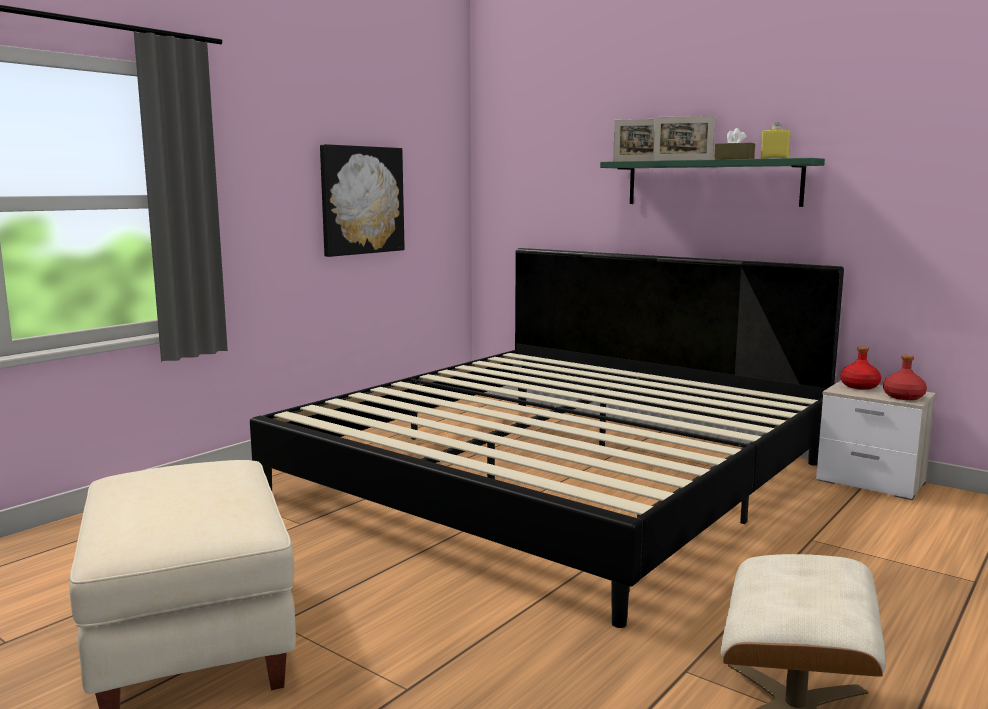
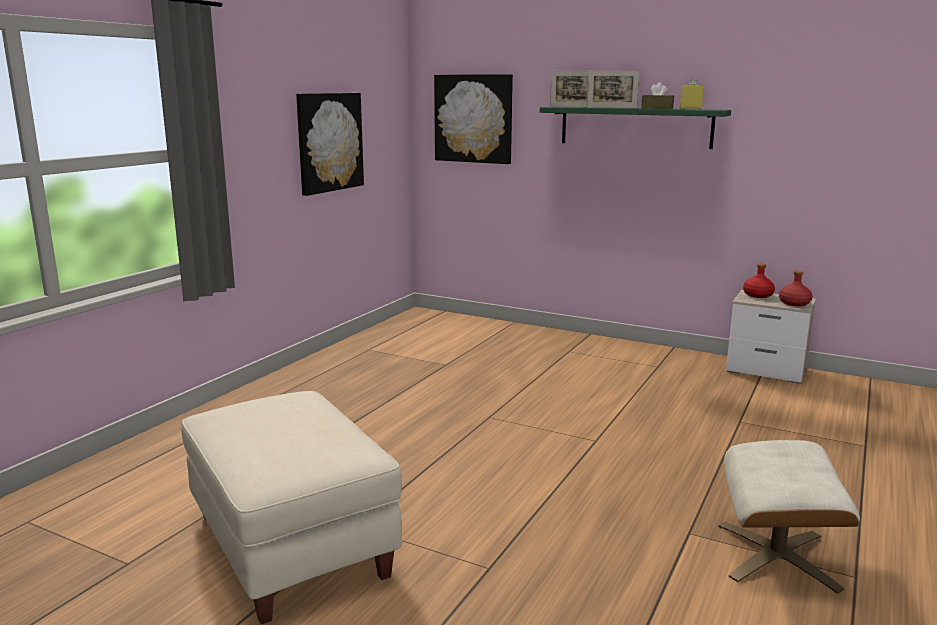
camera: 10 degrees left, 5 degrees up
(535, 179) = (473, 118): none -> picture
(556, 478) = (523, 382): bed -> none

